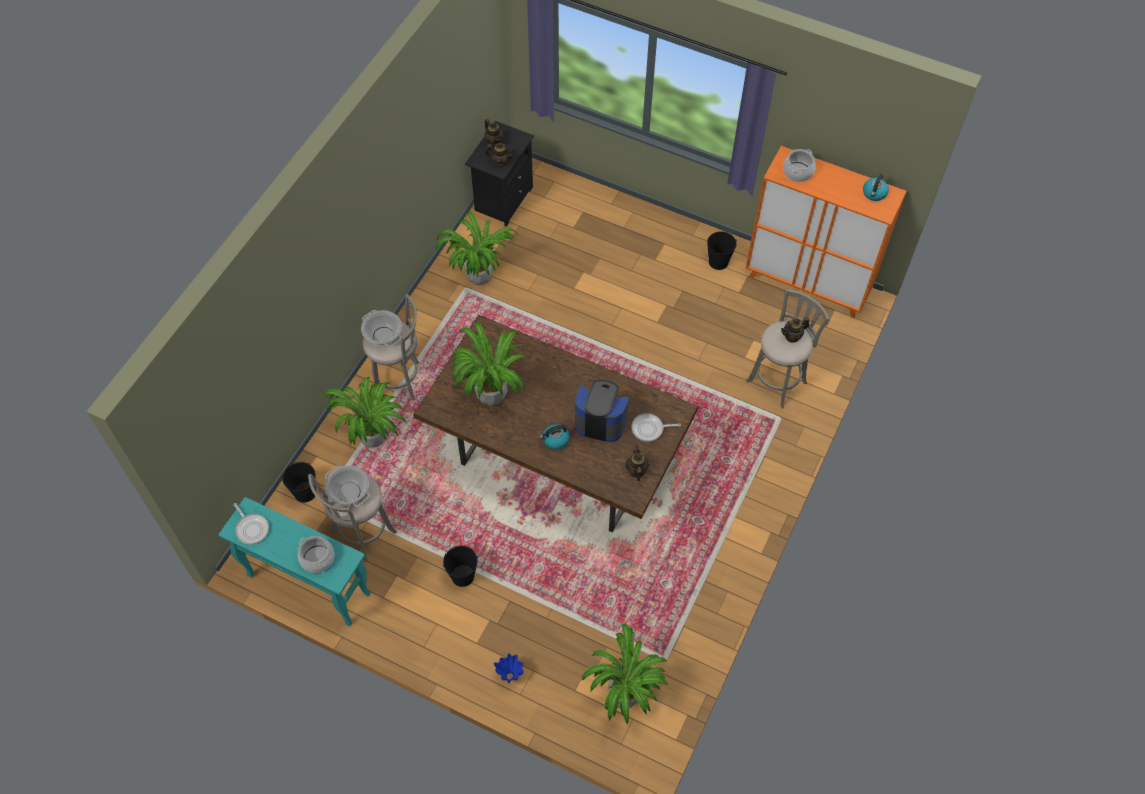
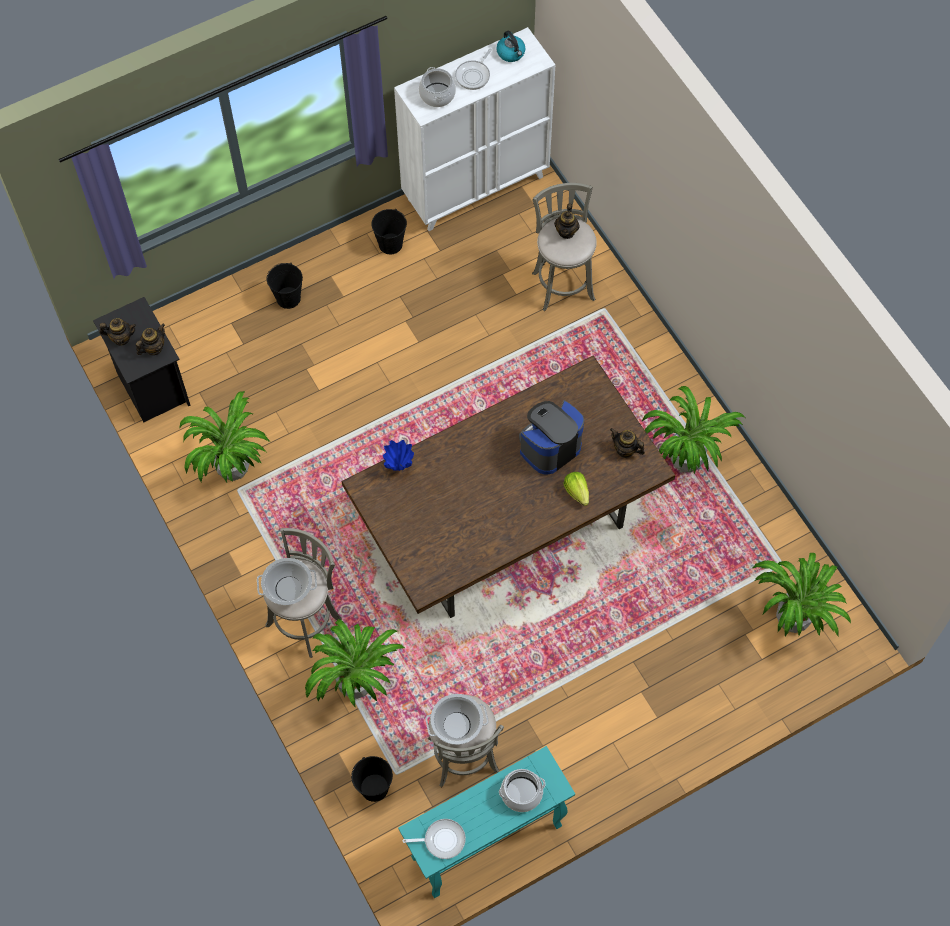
camera: 55 degrees left, 5 degrees up
(463, 576) = (577, 689): black bucket -> black bucket (288, 298)
(490, 394) = (447, 525): potted plant -> potted plant (685, 460)
(510, 676) = (711, 707): blue vase -> blue vase (399, 467)
(555, 440) = (542, 499): kettle -> none
(578, 459) = (577, 492): none -> lettuce
(649, 429) = (588, 411): frying pan -> frying pan (474, 75)
(808, 284) = (476, 188): orange cabinet -> white cabinet

